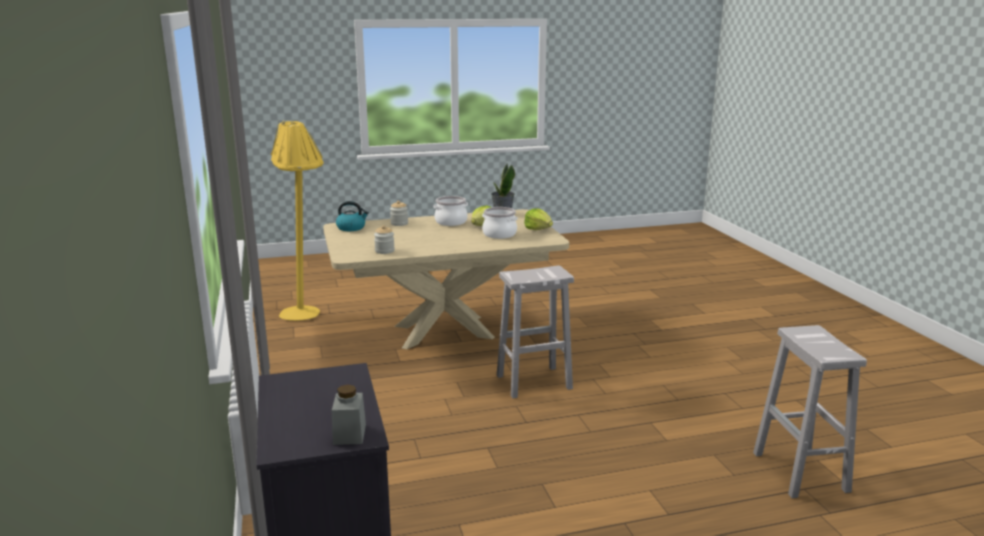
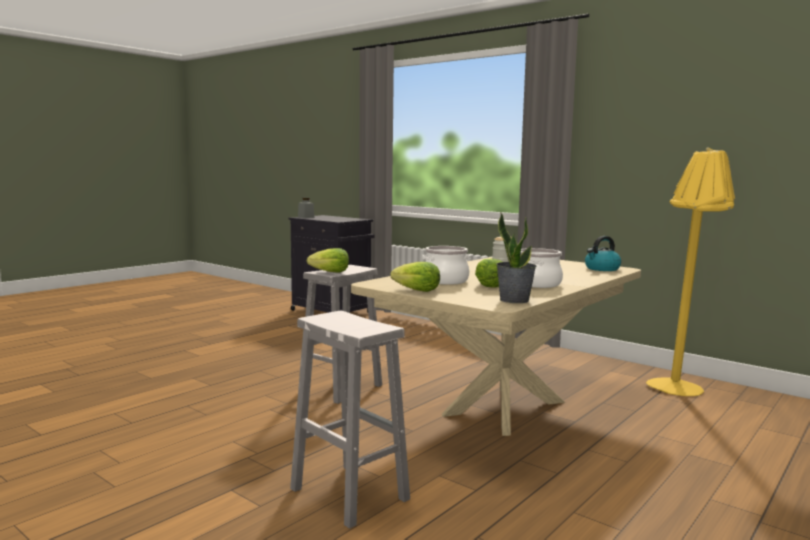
camera: 145 degrees right, 10 degrees down
(399, 223) = (580, 276): jar -> none
(551, 271) = (330, 272): none -> lettuce
(801, 473) = (75, 382): white stool -> white stool (347, 493)

